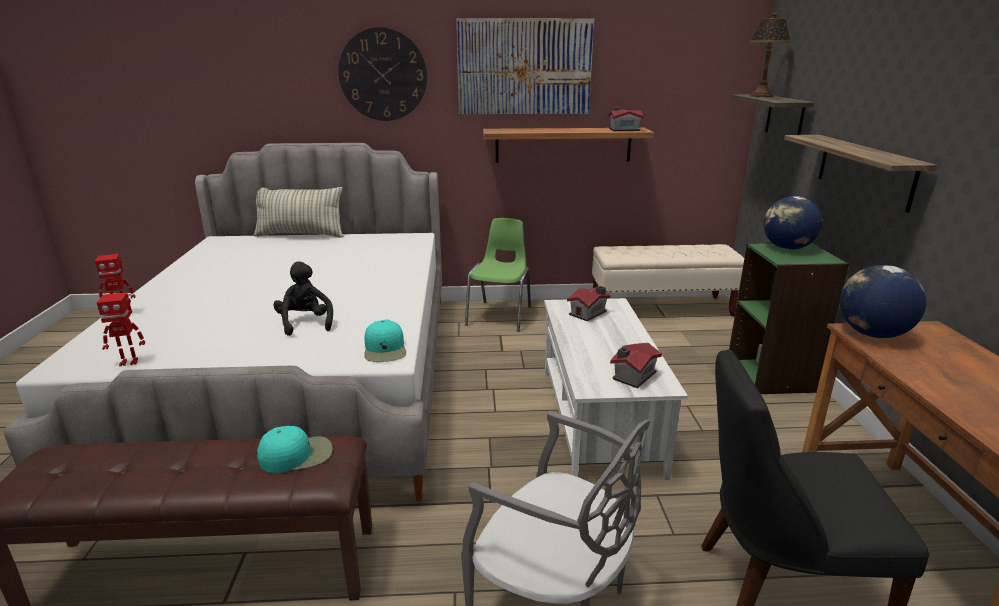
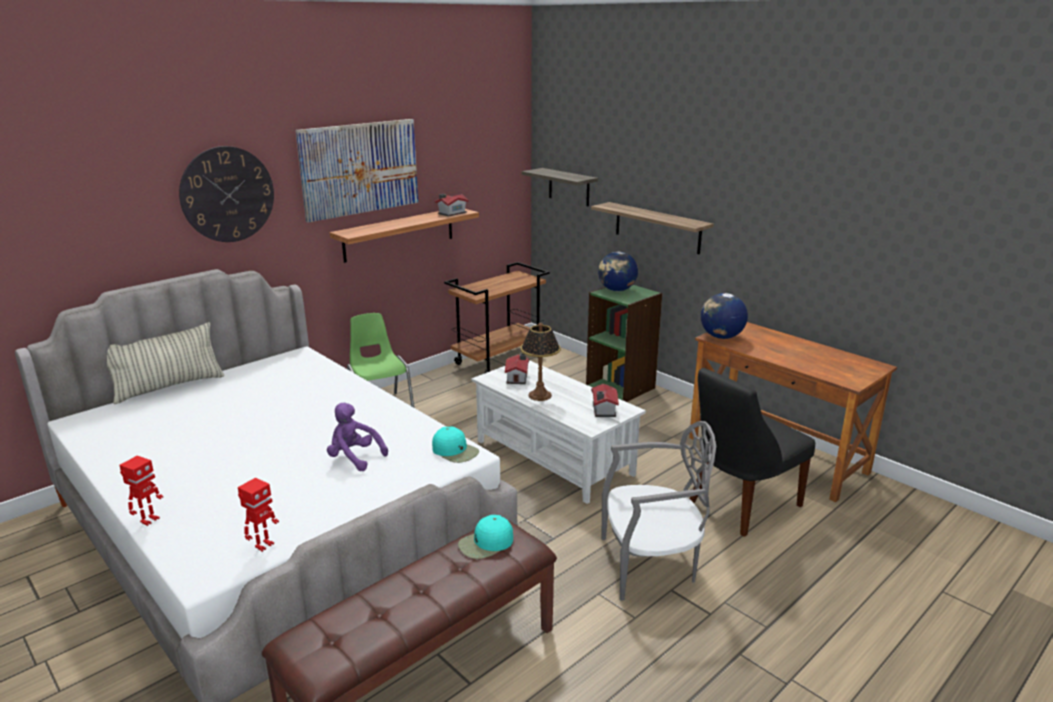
camera: 40 degrees left, 0 degrees up
(297, 455) = (486, 543): turquoise cap -> turquoise cap turned 150 degrees counterclockwise
(305, 323) = (354, 458): black plush toy -> purple plush toy
(661, 308) = (499, 360): beige bench -> brown cart
(761, 96) = (548, 172): table lamp -> table lamp (540, 395)

